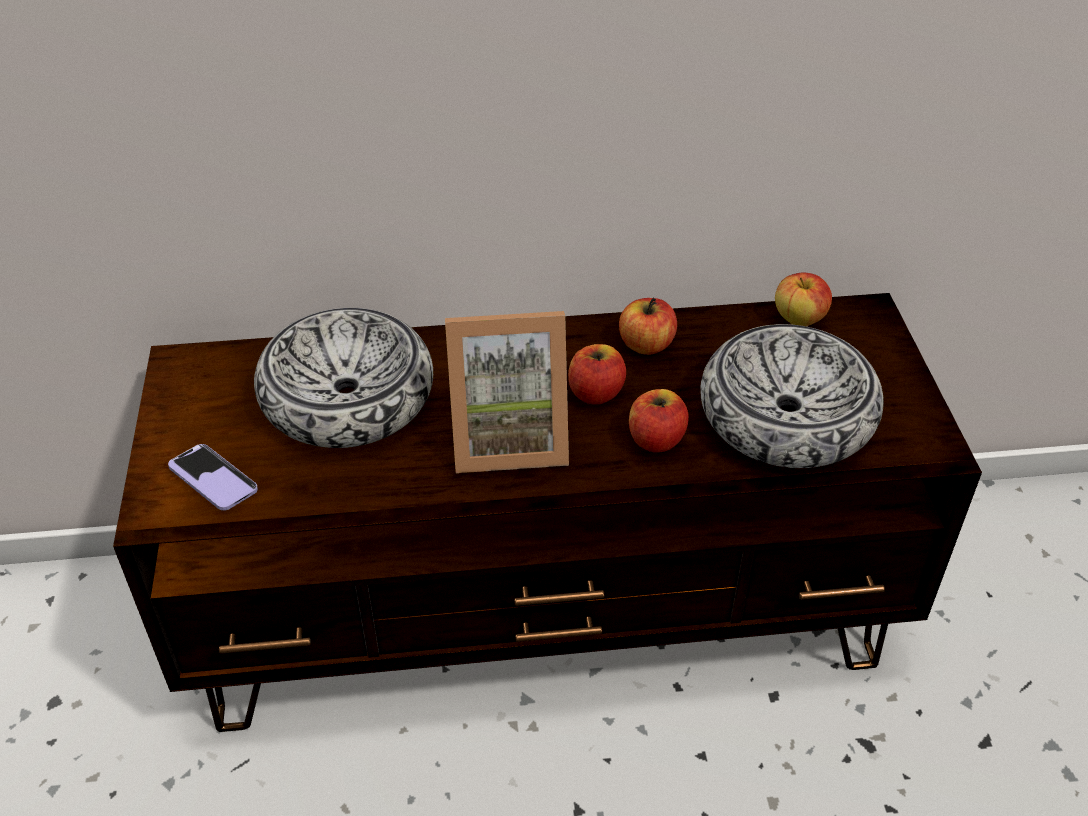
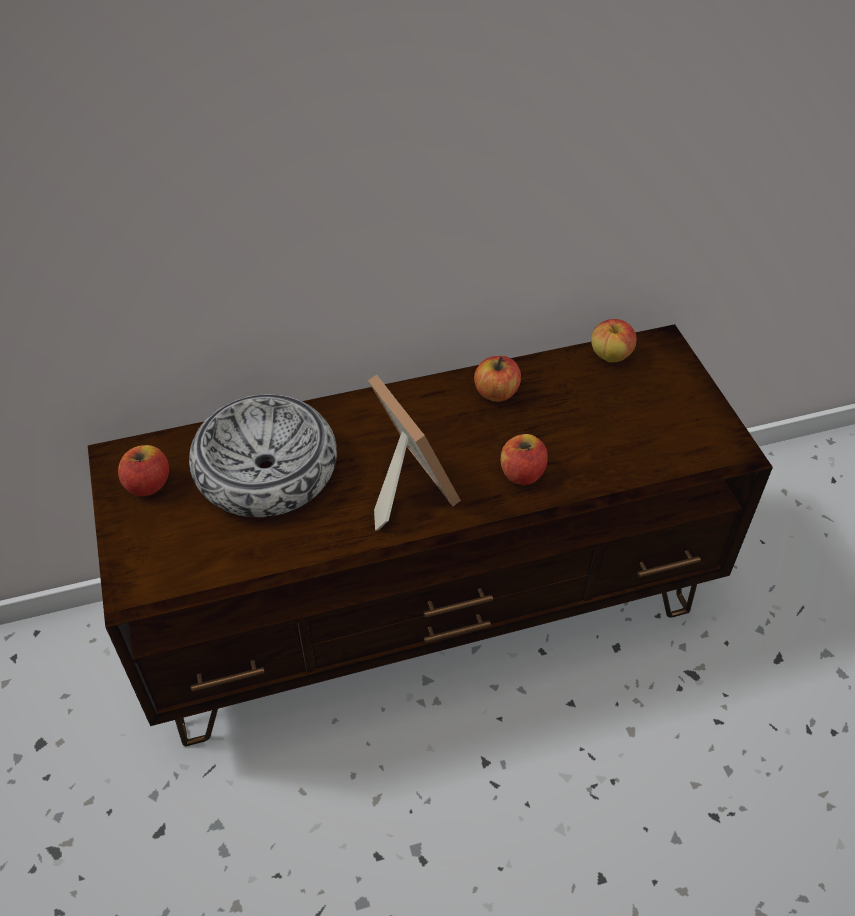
camera: 10 degrees left, 5 degrees up
(213, 479) = (173, 557): phone -> none
(508, 438) = (405, 488): picture frame -> picture frame turned 105 degrees counterclockwise
(595, 393) = (465, 439): apple -> apple (148, 484)
(787, 415) = (618, 439): bowl -> none

